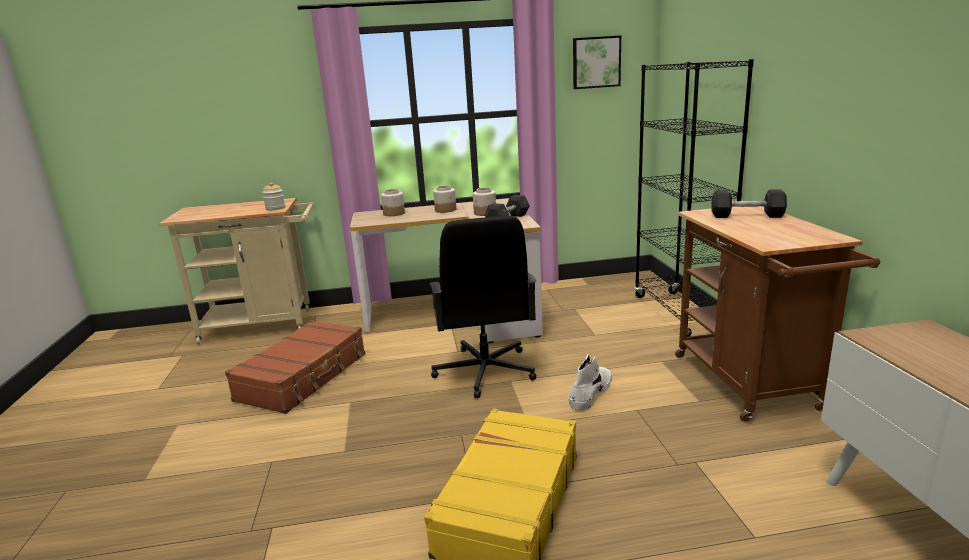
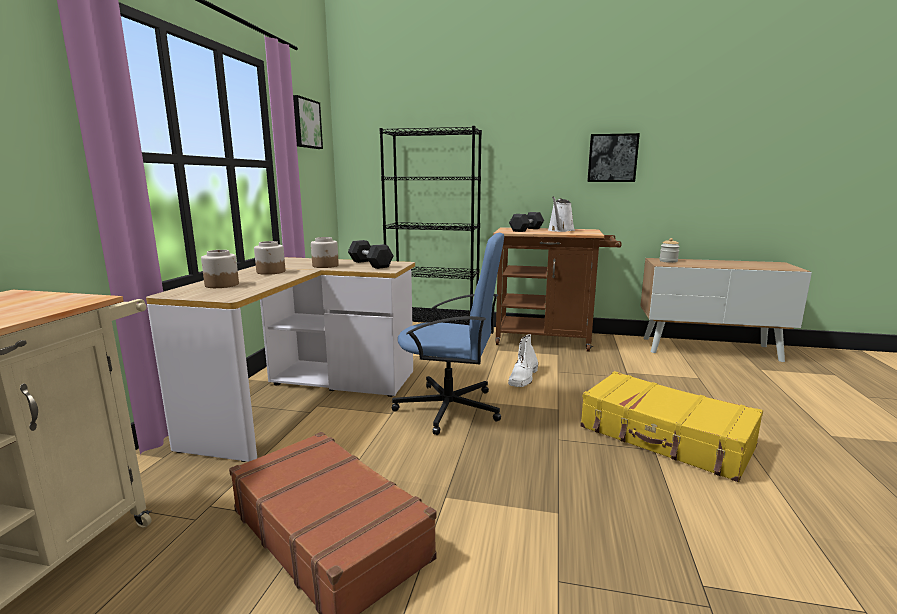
camera: 70 degrees left, 5 degrees down
(275, 208) = (67, 299): jar -> jar (668, 261)
(485, 371) = (450, 408): black office chair -> blue office chair
(591, 392) = (523, 378): white boot -> white boot turned 120 degrees counterclockwise
(778, 228) = (560, 230): none -> white watering can
(904, 112) = (612, 158): none -> picture

